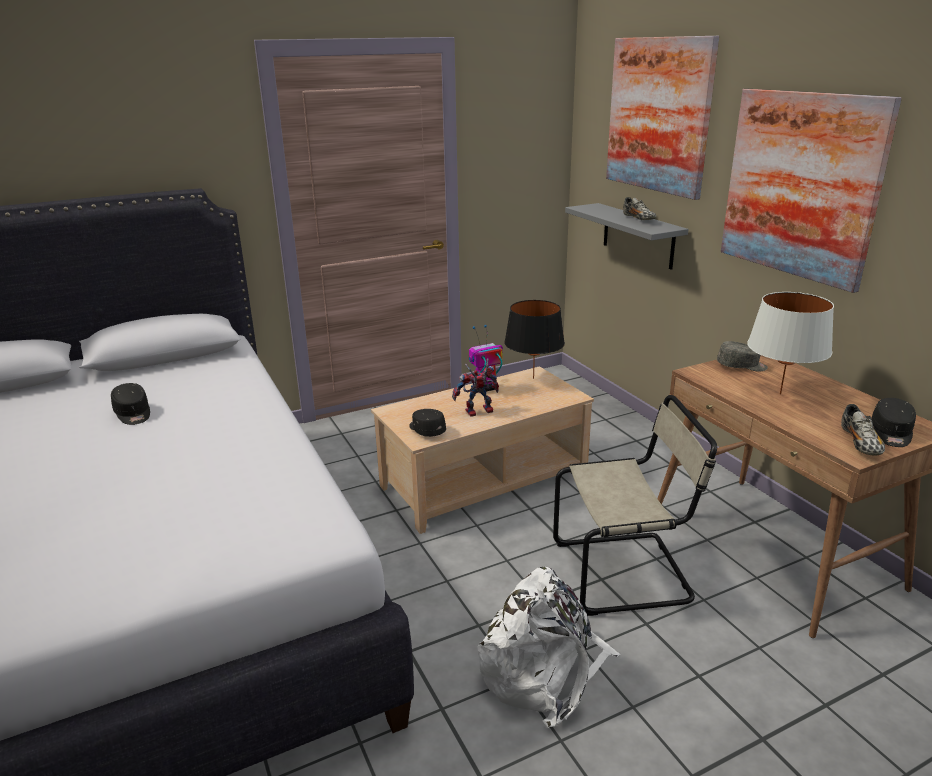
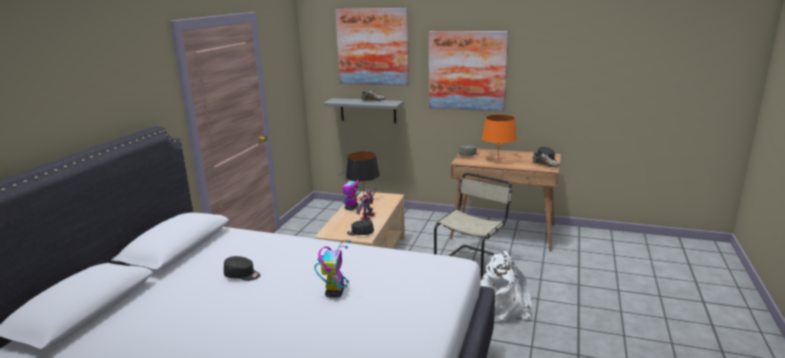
camera: 45 degrees left, 5 degrees down
(141, 486) = (335, 292): none -> toy robot
(780, 394) = (498, 159): white table lamp -> orange table lamp

